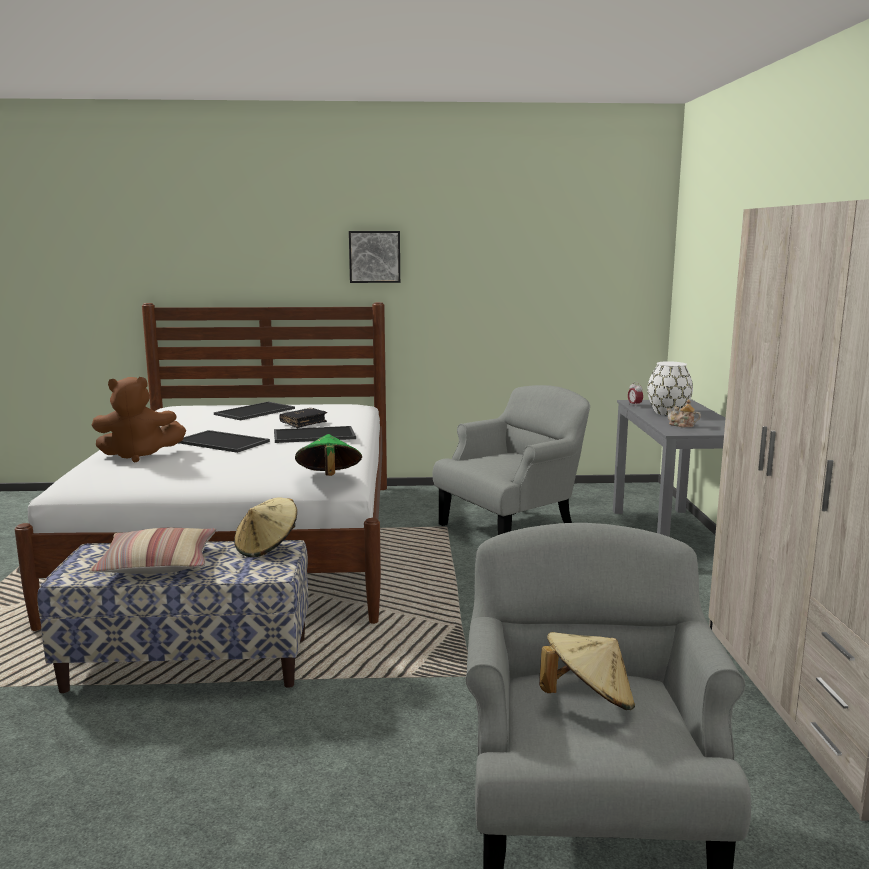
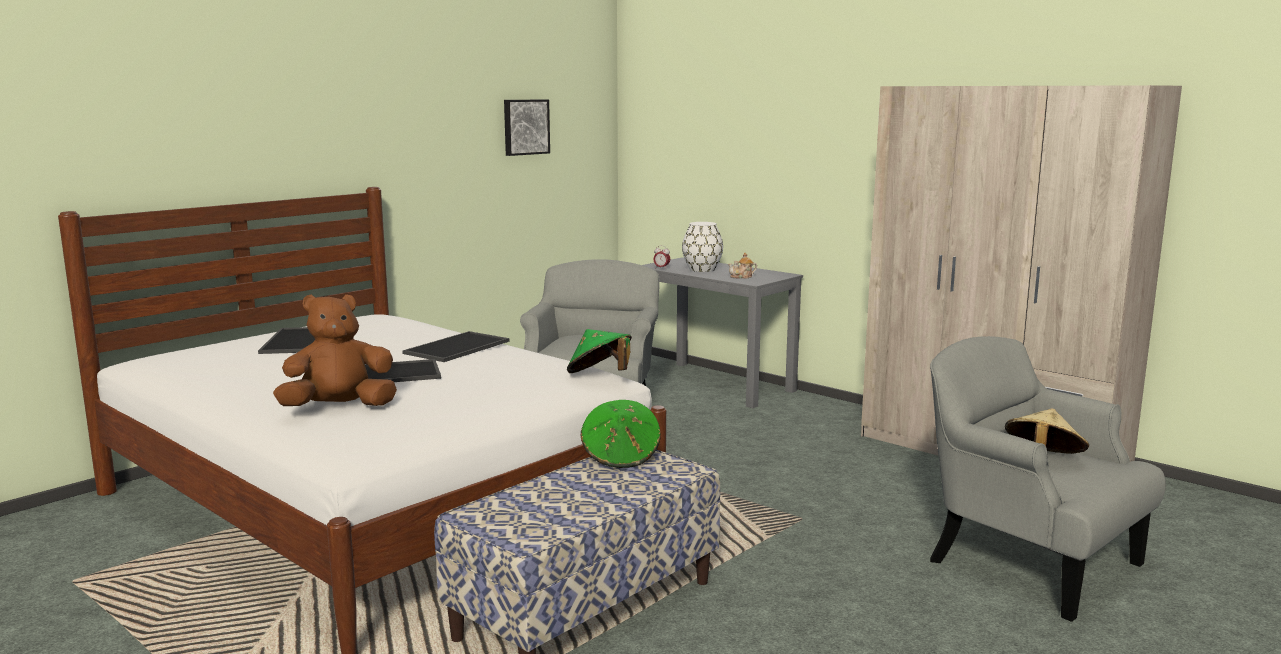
camera: 45 degrees left, 0 degrees up
(138, 456) = (339, 408): brown plush toy -> brown plush toy turned 150 degrees counterclockwise
(158, 564) = (572, 500): pillow -> none
(267, 547) = (621, 456): beige hat -> green hat
(303, 423) = (400, 340): black book -> none
(374, 256) = (359, 131): picture -> picture (525, 127)

